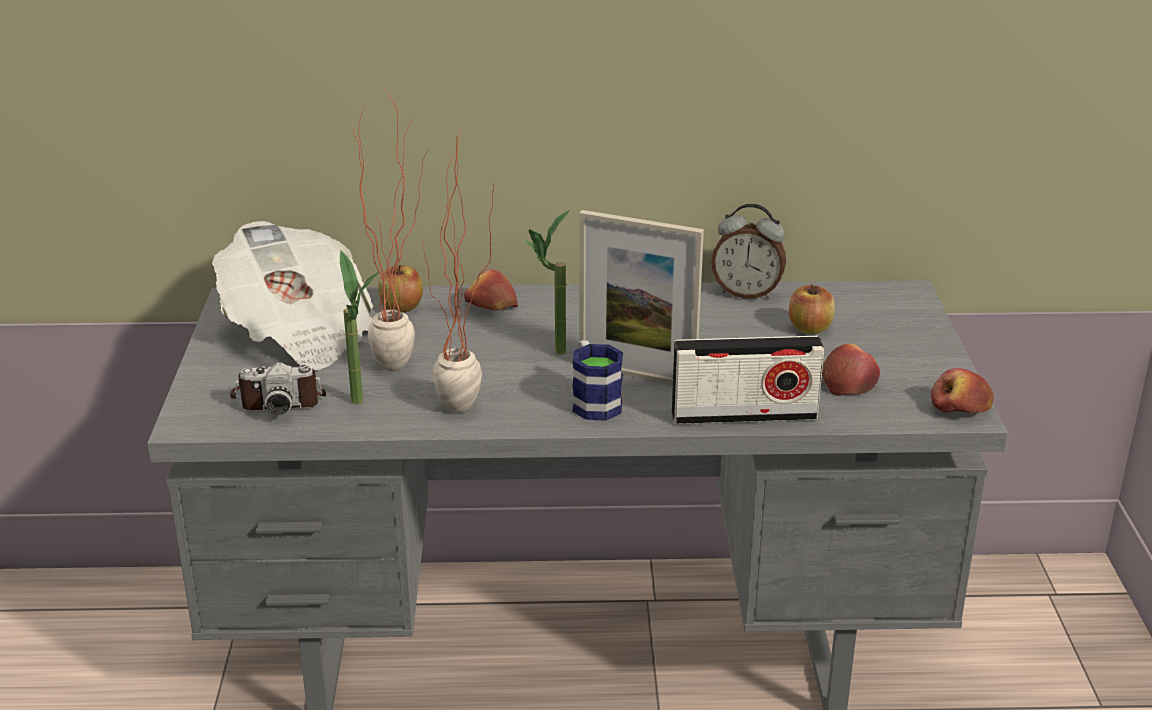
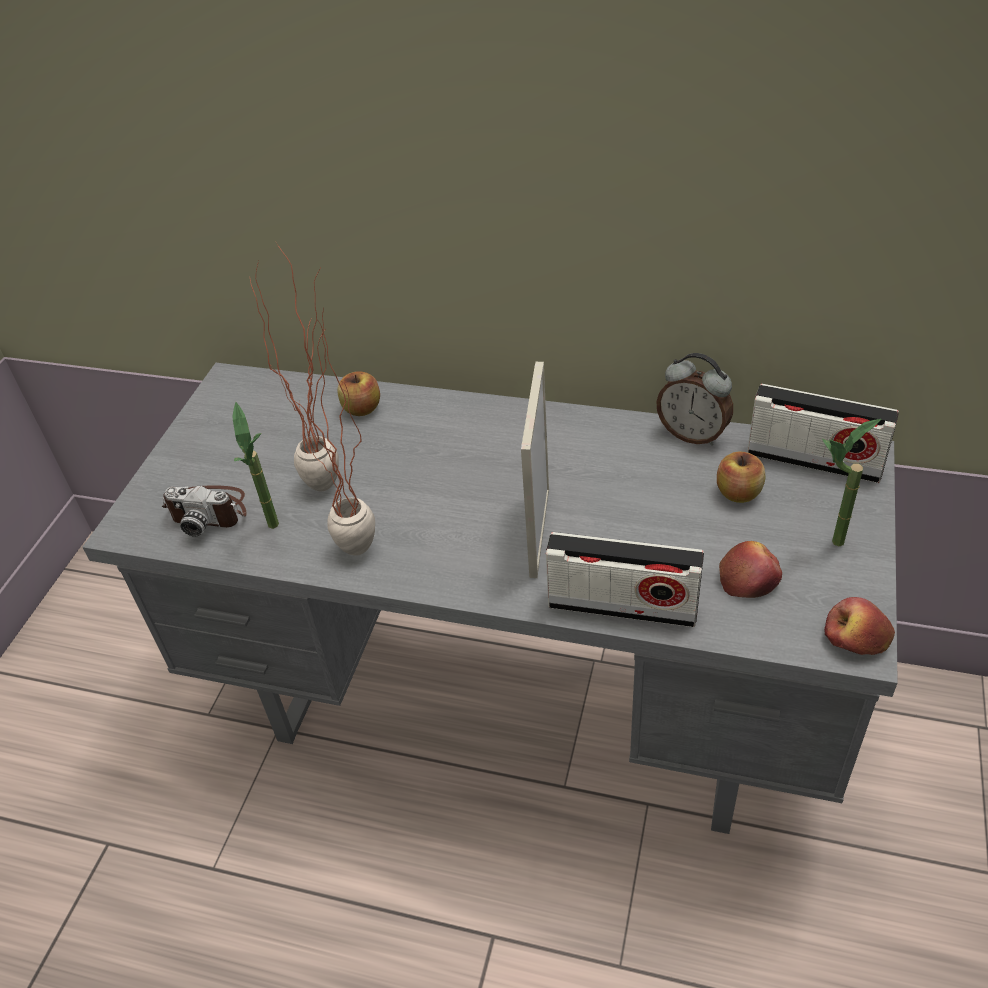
camera: 20 degrees right, 15 degrees up
(300, 332) = (262, 428): newspaper -> none
(490, 306) = (441, 418): apple -> none
(550, 354) = (469, 490): potted plant -> potted plant (826, 544)
(593, 401) = (483, 561): mug -> none
(637, 375) = (539, 532): picture frame -> picture frame turned 60 degrees clockwise
(866, 300) = (814, 461): none -> radio

